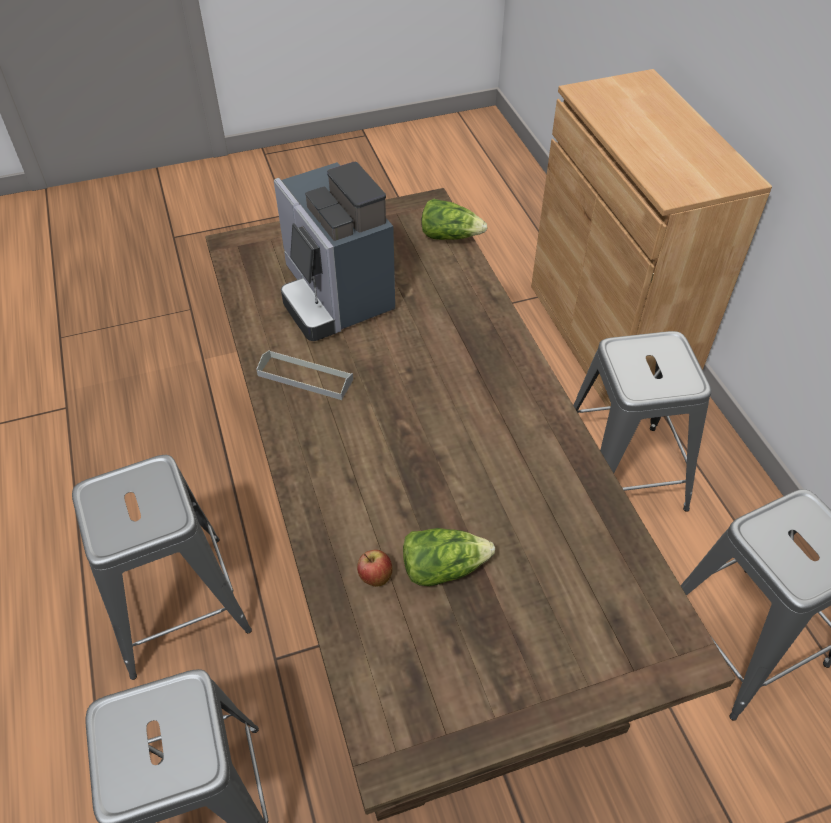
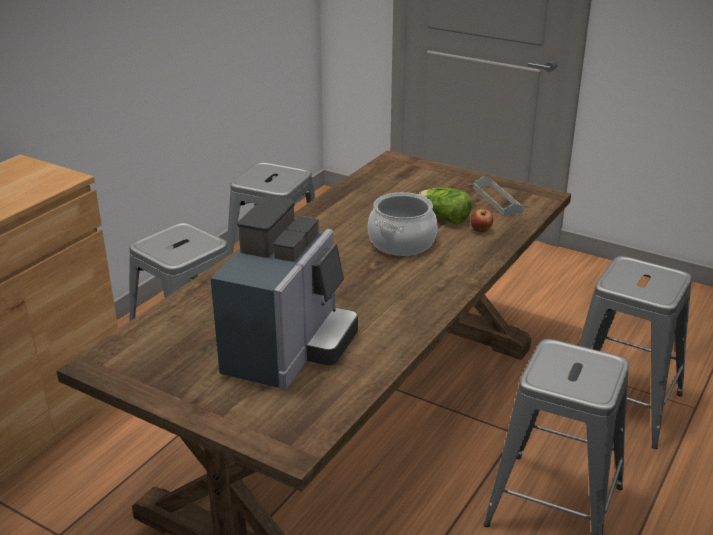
camera: 130 degrees left, 20 degrees down
(305, 377) = (391, 317): grey tray -> grey tray (497, 200)
(425, 479) = (401, 242): none -> cooking pot
(450, 236) = (139, 332): lettuce -> none

